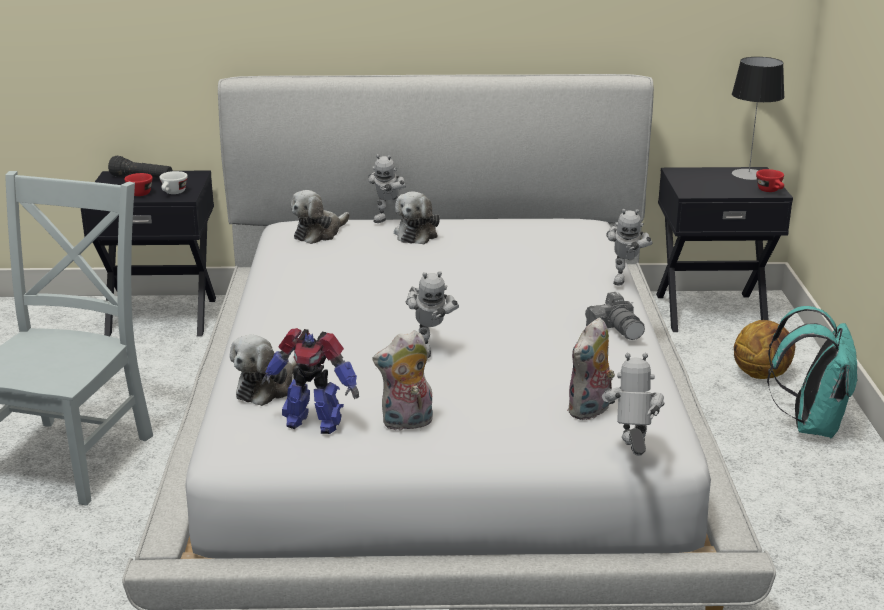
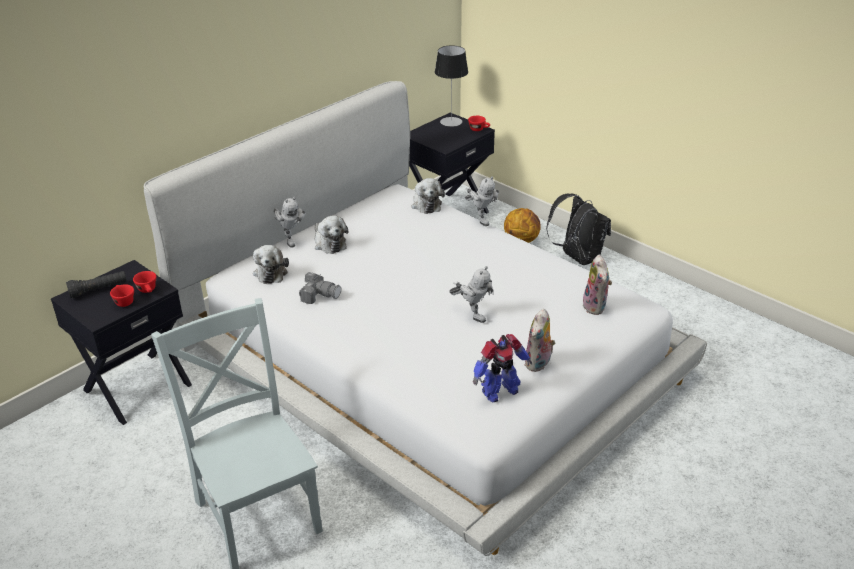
camera: 45 degrees left, 10 degrees up
(173, 193) = (148, 290): white cup -> red cup
(267, 387) = (439, 387): plush toy -> plush toy (426, 204)
(616, 330) = (531, 254): camera -> camera (319, 295)
(631, 456) = (646, 320): toy robot -> none
(810, 425) = (577, 258): turquoise backpack -> black backpack

